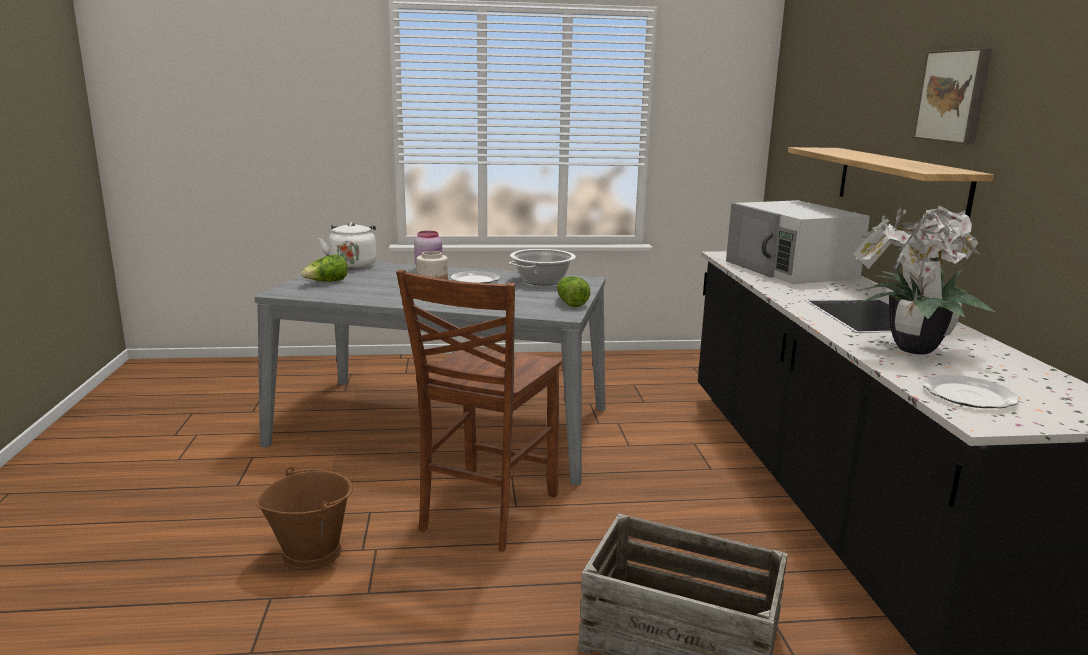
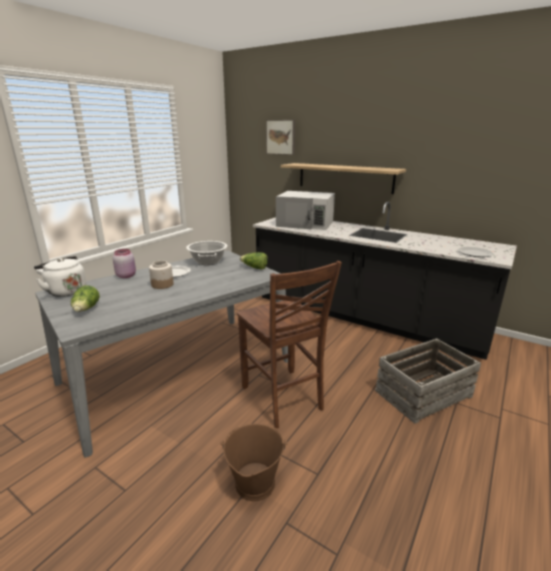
camera: 50 degrees left, 5 degrees up
(909, 349) = (422, 243): potted plant -> none
(955, 96) = (376, 137): picture -> picture (281, 137)

